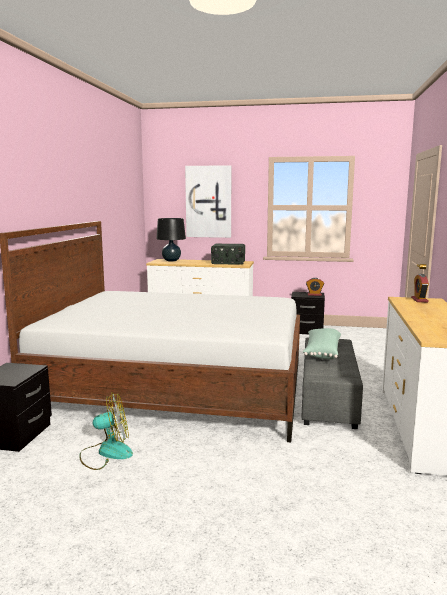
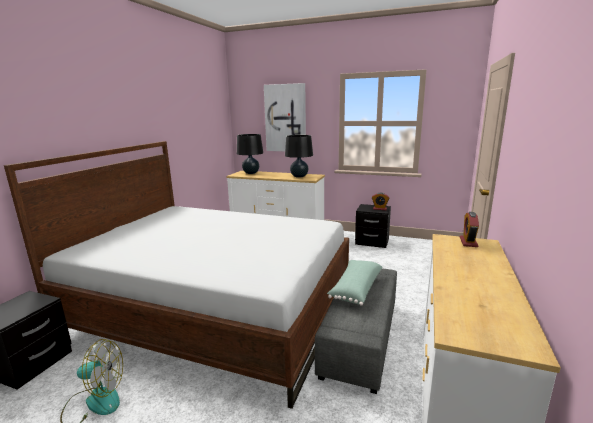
camera: 10 degrees right, 5 degrees up
(228, 262) = (299, 176): radio -> black table lamp

